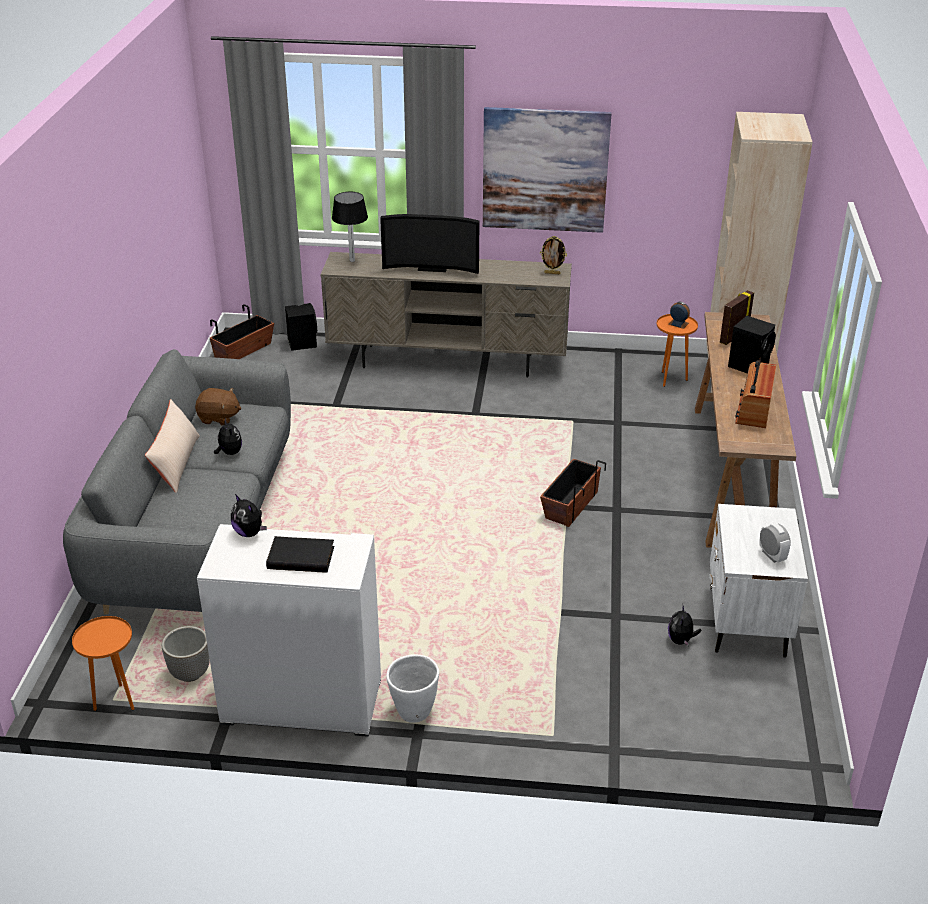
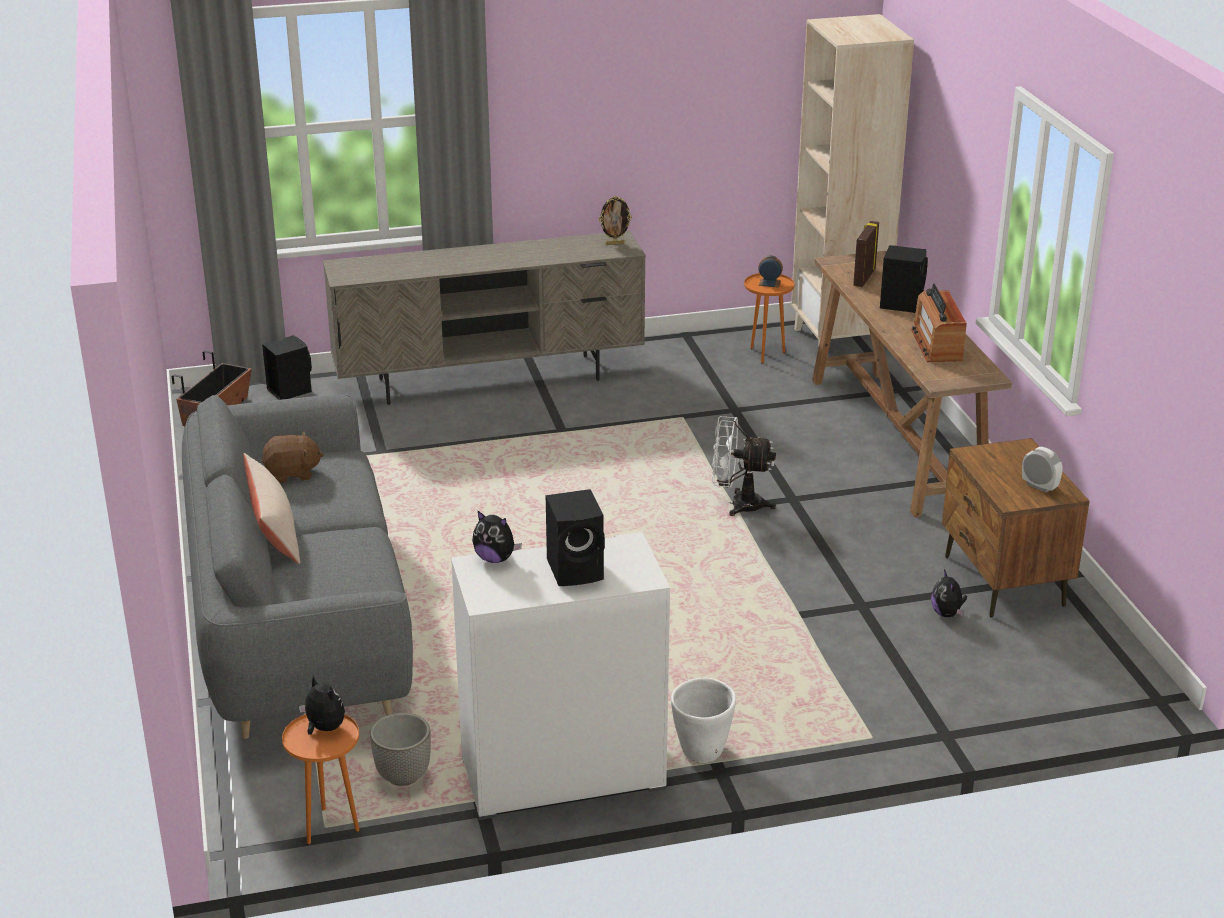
camera: 20 degrees left, 5 degrees down
(229, 453) = (335, 508): plush toy -> plush toy (324, 728)
(301, 557) = (577, 570): black book -> black speaker
(352, 260) = (359, 266): table lamp -> none
(432, 267) = (465, 259): television -> none
(545, 170) = (585, 119): picture -> none
(570, 505) = (738, 504): planter -> white fan
(746, 622) = (1003, 581): white nightstand -> brown nightstand

